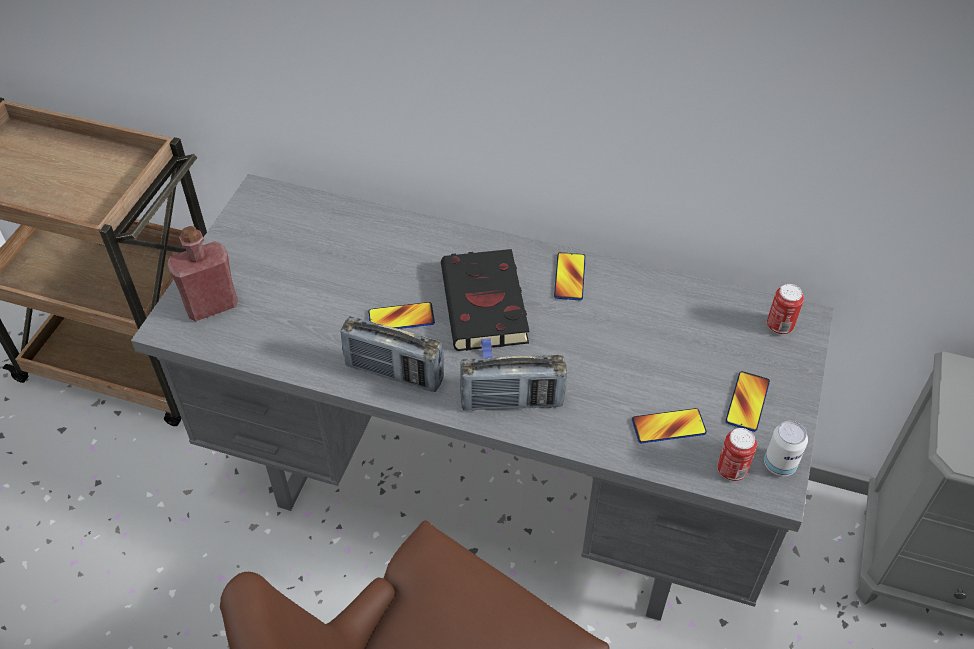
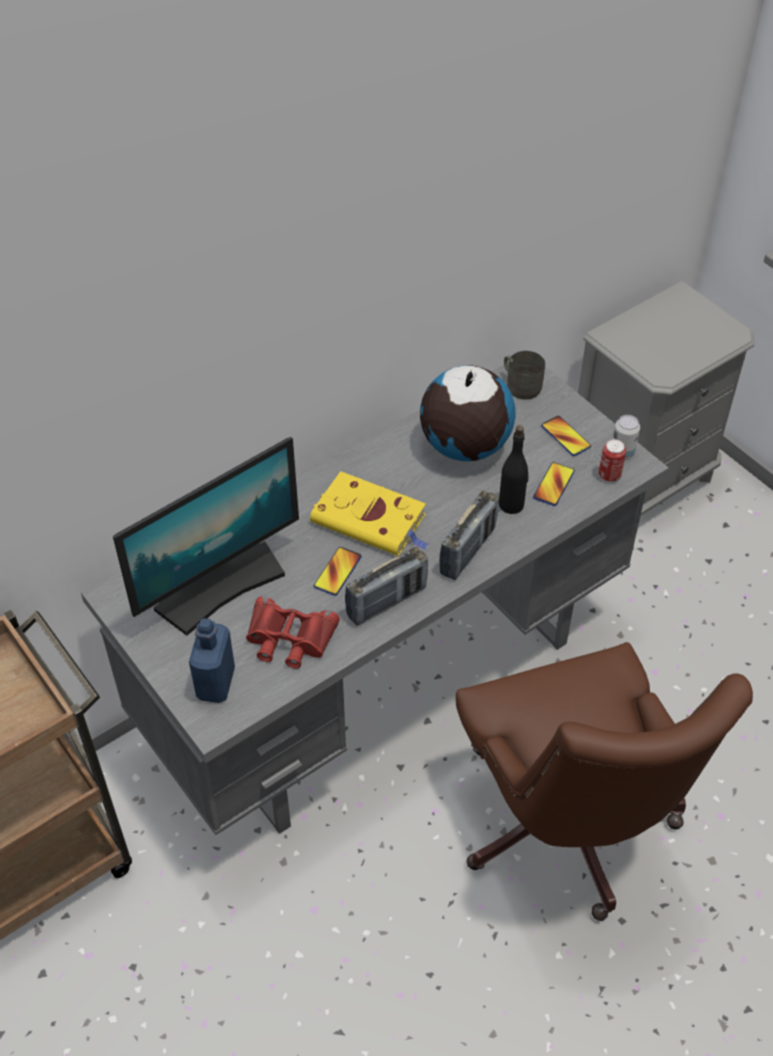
camera: 55 degrees left, 0 degrees up
(211, 306) = (216, 683): red bottle -> blue bottle
(296, 327) = (289, 638): none -> red binoculars
(319, 250) = (219, 586): none -> monitor
(485, 308) = (371, 520): black book -> yellow book
(569, 277) = (385, 459): phone -> none
(606, 405) = (511, 504): none -> black bottle
(646, 326) = (464, 446): none -> globe
(779, 326) = (520, 385): can -> grey mug

